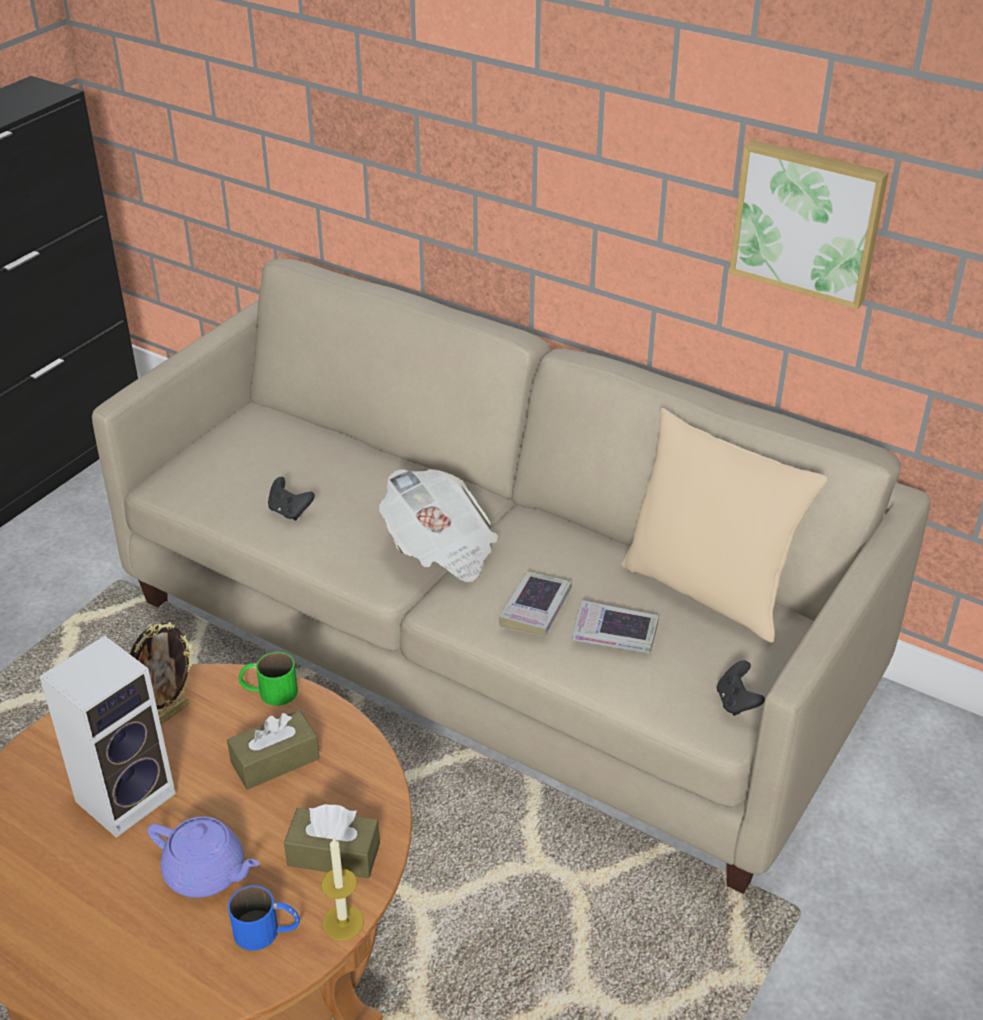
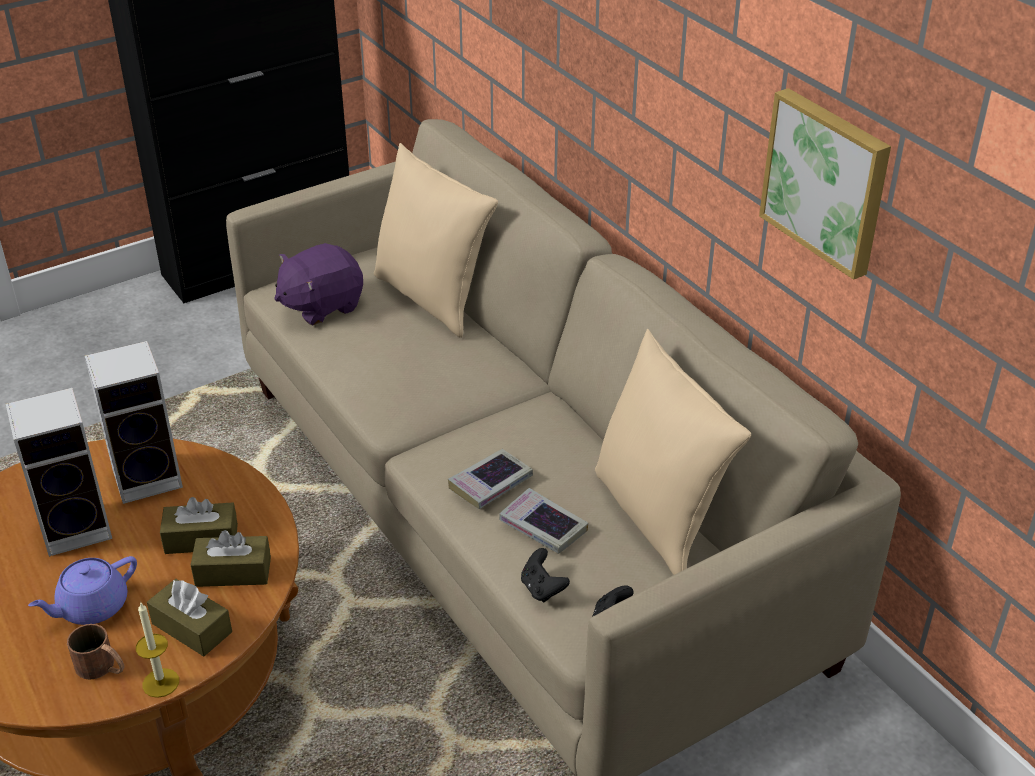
camera: 25 degrees right, 0 degrees up
(169, 715) = (150, 476): picture frame -> speaker
(207, 873) = (91, 607): purple teapot -> purple teapot turned 90 degrees clockwise
(230, 484) = (321, 305): none -> purple plush toy
(267, 931) = (102, 667): blue mug -> brown mug
(269, 691) = (236, 482): green mug -> none
(290, 511) = (350, 341): black game controller -> black game controller (542, 589)
(335, 782) = (233, 572): none -> brown tissue box
(342, 446) = (433, 298): none -> beige pillow
(440, 548) = (450, 408): newspaper -> none

